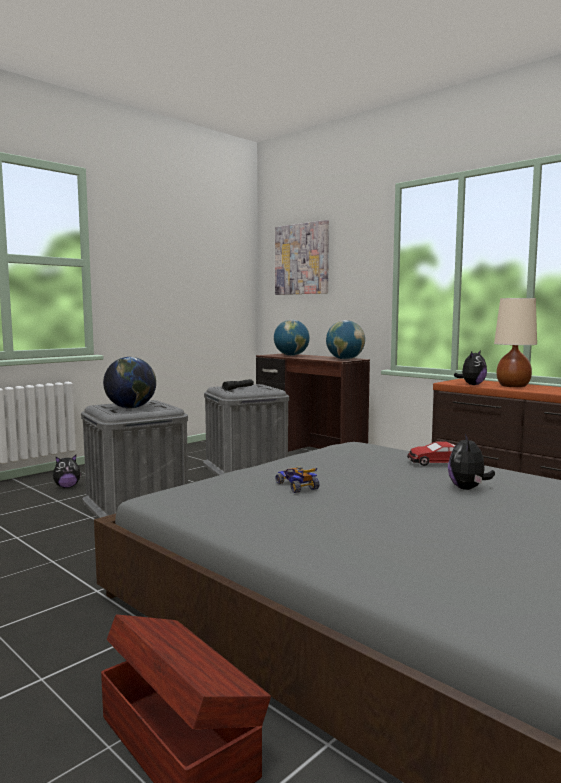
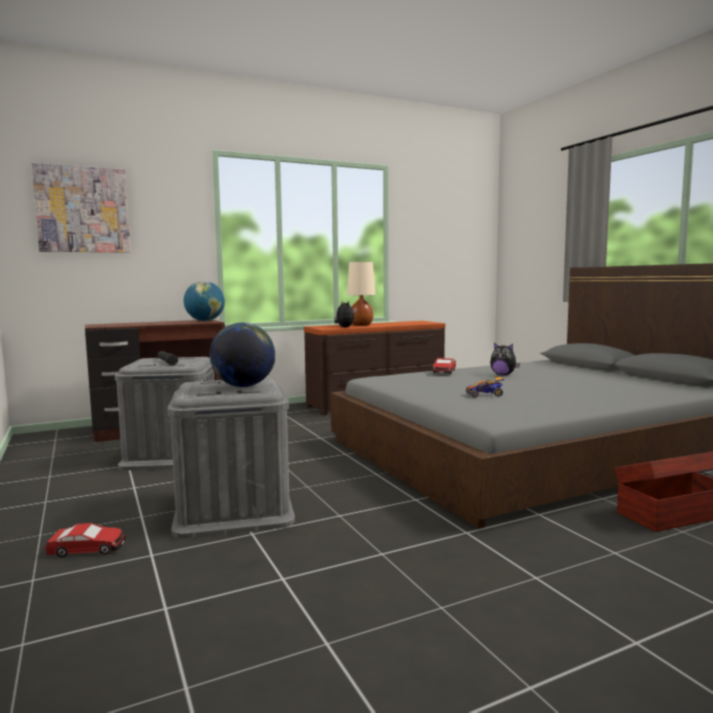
camera: 70 degrees left, 0 degrees up
(67, 487) = (87, 549): plush toy -> toy car
(291, 355) = (124, 324): globe -> none

